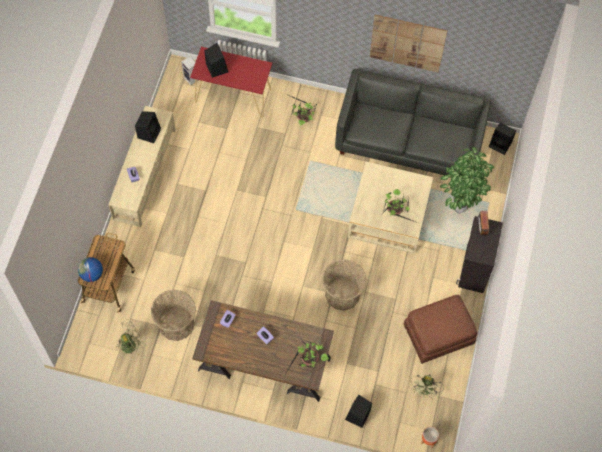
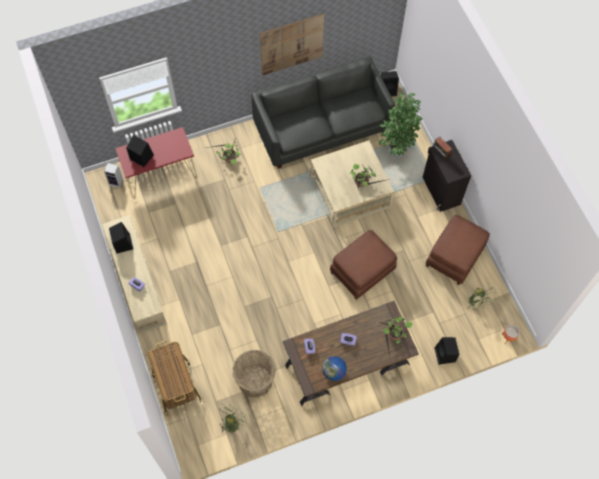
camera: 35 degrees left, 0 degrees up
(92, 274) = (170, 386): globe -> globe (334, 372)
(342, 294) = (362, 272): basket -> brown ottoman

